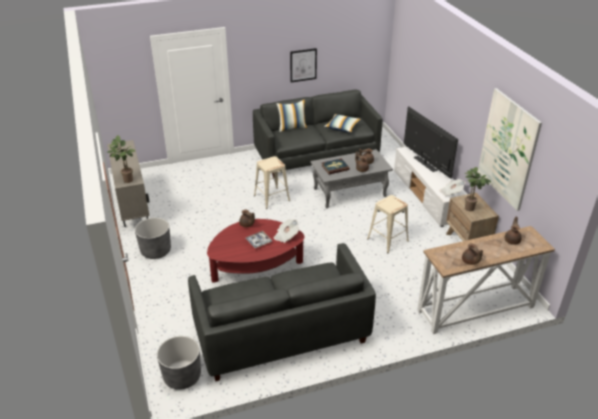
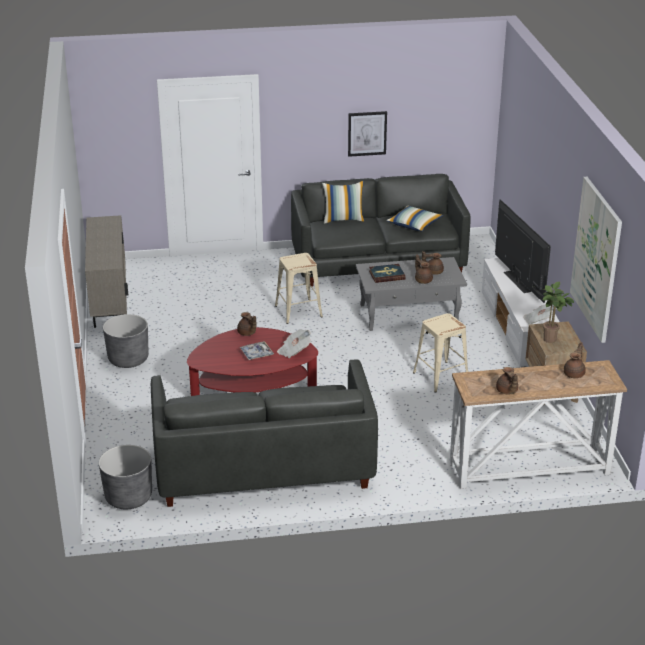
camera: 10 degrees right, 5 degrees down
(126, 180) = (101, 262): potted plant -> none

